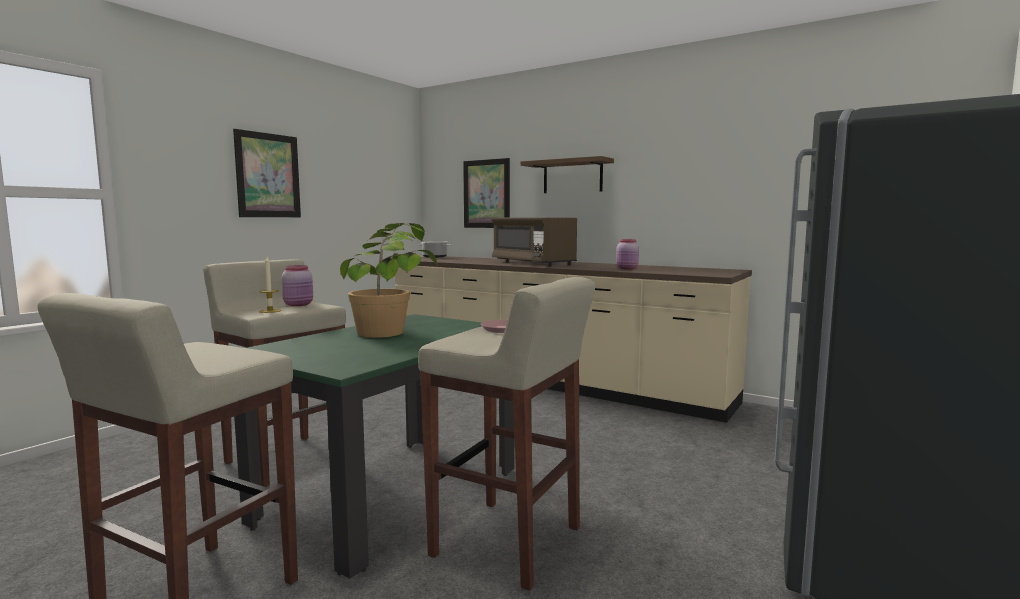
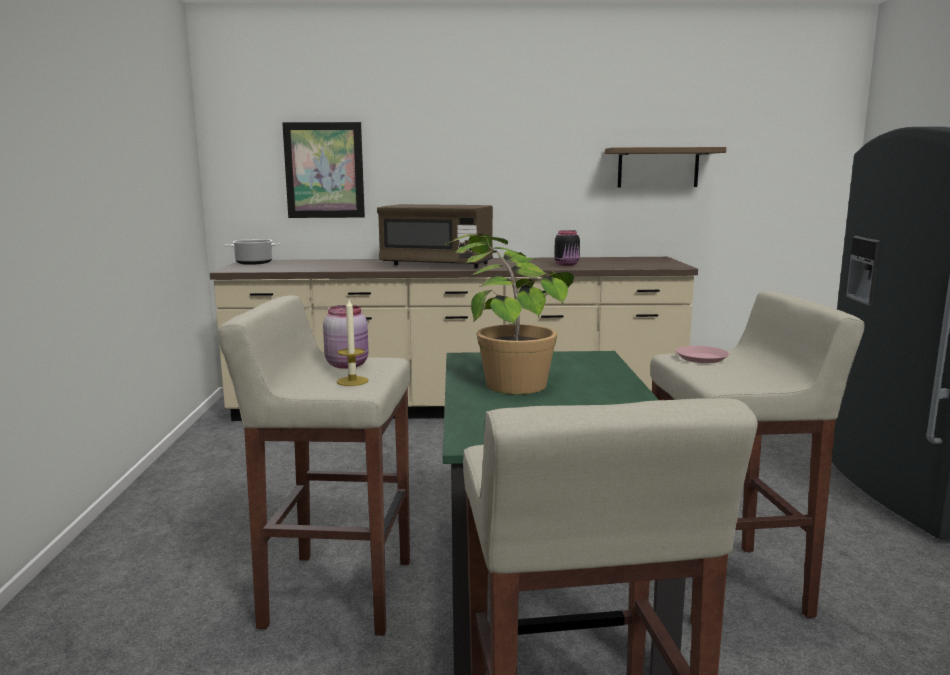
camera: 35 degrees left, 5 degrees up
(268, 175) = (66, 148): picture -> none
(572, 176) = (457, 151): shelf -> shelf (658, 167)
(627, 268) = (567, 264): pink jar -> black jar

